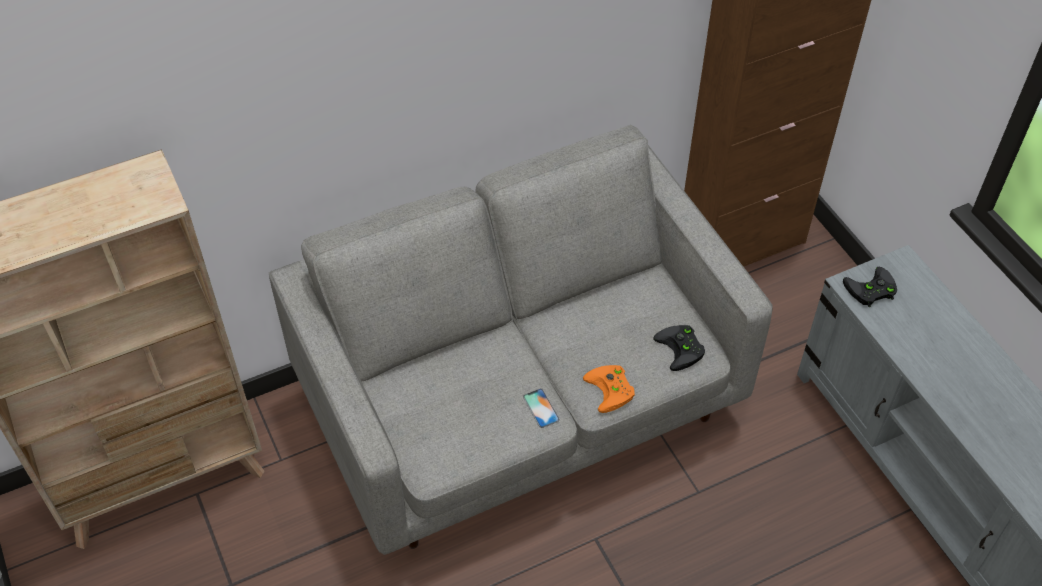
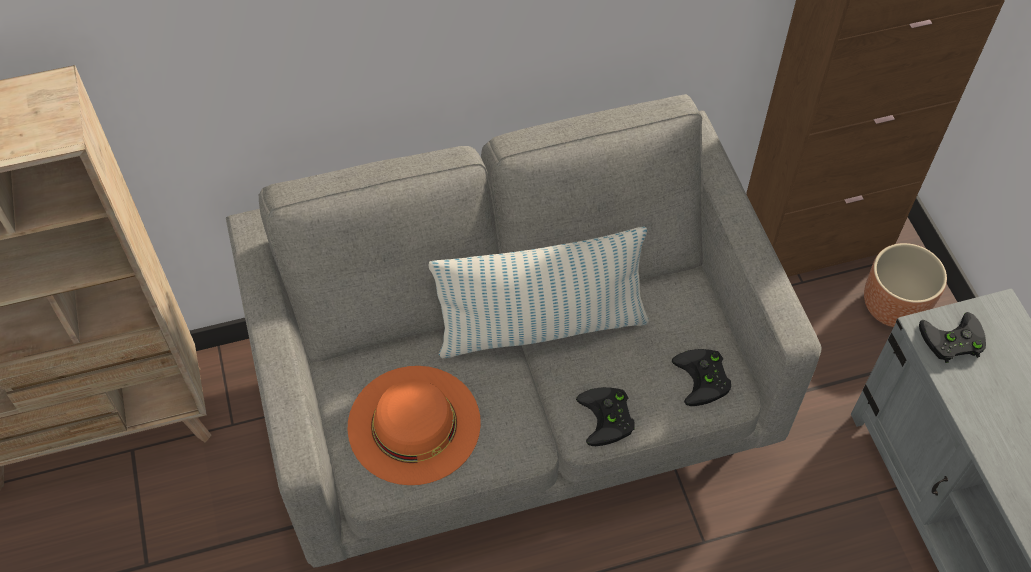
camera: 10 degrees right, 5 degrees up
(455, 417) = (414, 424): none -> orange hat
(541, 408) = (518, 428): phone -> none
(542, 327) = (541, 326): none -> pillow
(612, 390) = (608, 419): orange game controller -> black game controller
(816, 286) = (894, 307): none -> brown planter

